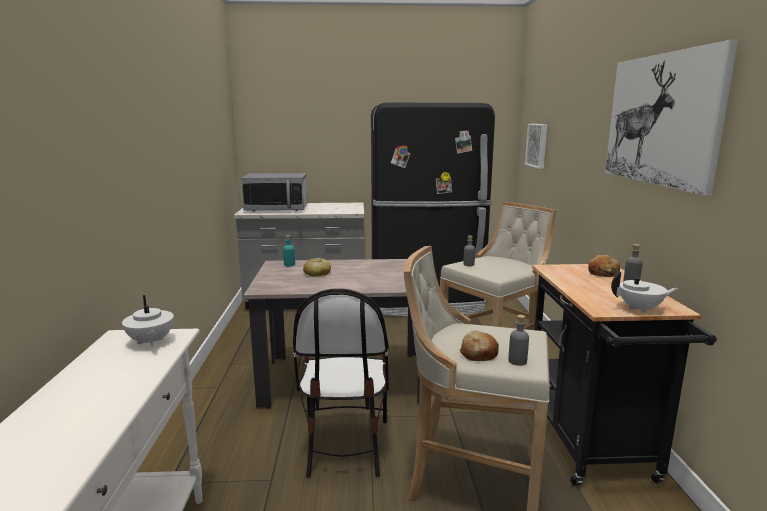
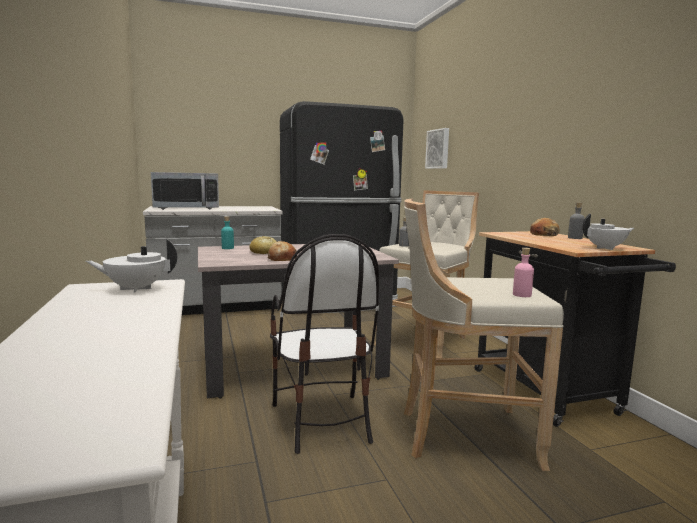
camera: 15 degrees left, 5 degrees down
(150, 342) = (135, 289): white teapot -> white teapot turned 120 degrees clockwise
(478, 353) = (481, 292): bread -> bread (281, 258)
(517, 361) = (522, 295): grey bottle -> pink bottle
(661, 119) = (587, 95): picture -> none

